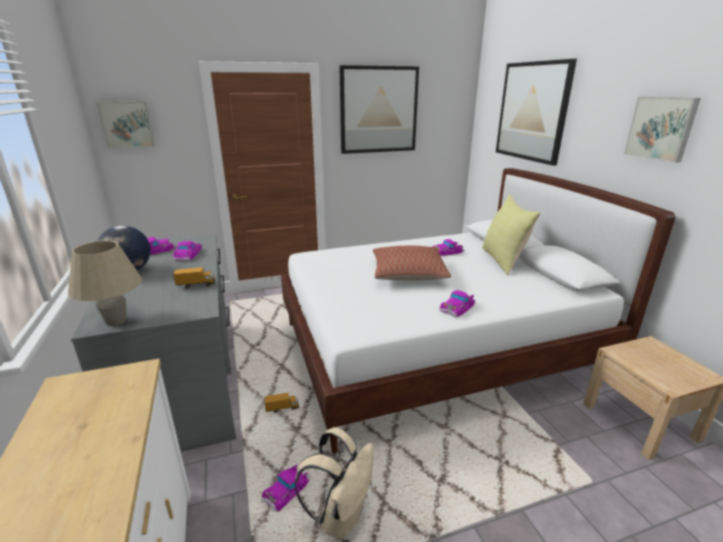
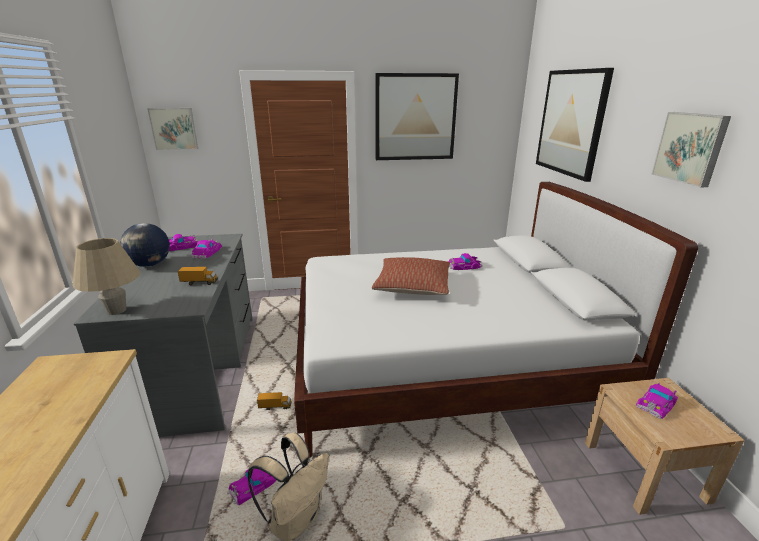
camera: 10 degrees right, 0 degrees up
(457, 307) = (446, 325): toy car -> toy car (657, 403)
(503, 260) = (520, 280): yellow pillow -> none

